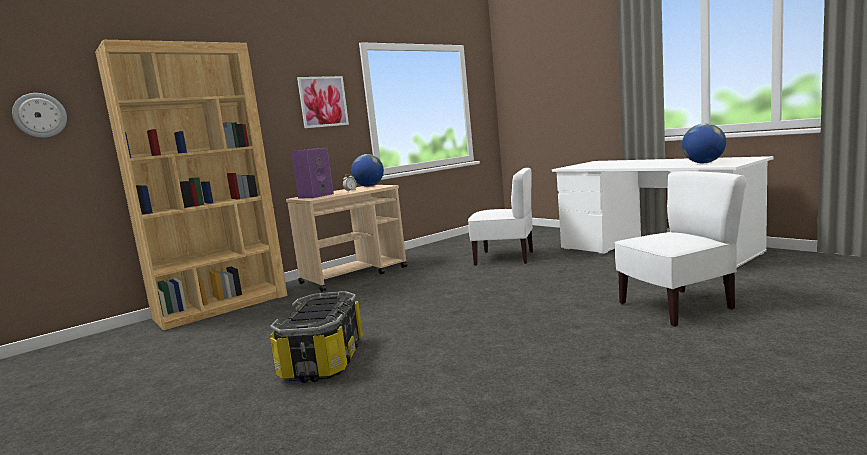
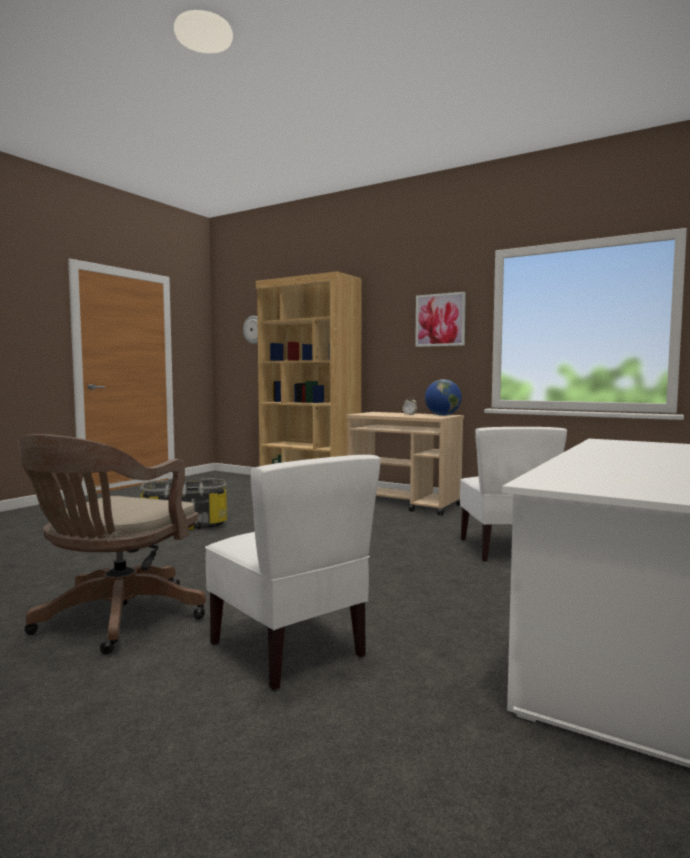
camera: 70 degrees right, 5 degrees down
(316, 196) = (379, 413): purple speaker -> none
(631, 364) = (115, 620): none -> brown office chair
(703, 163) = (605, 476): globe -> none

